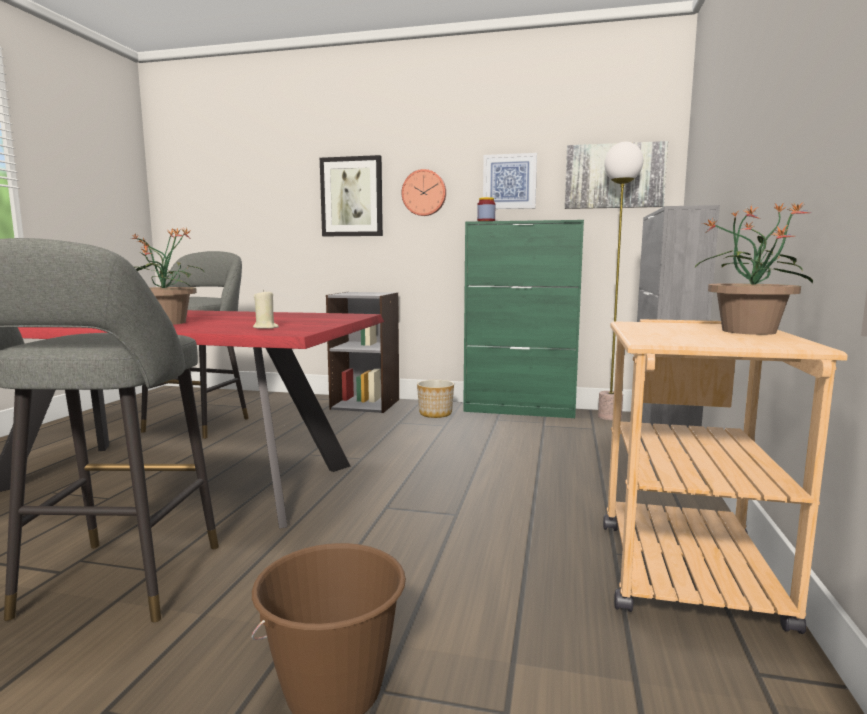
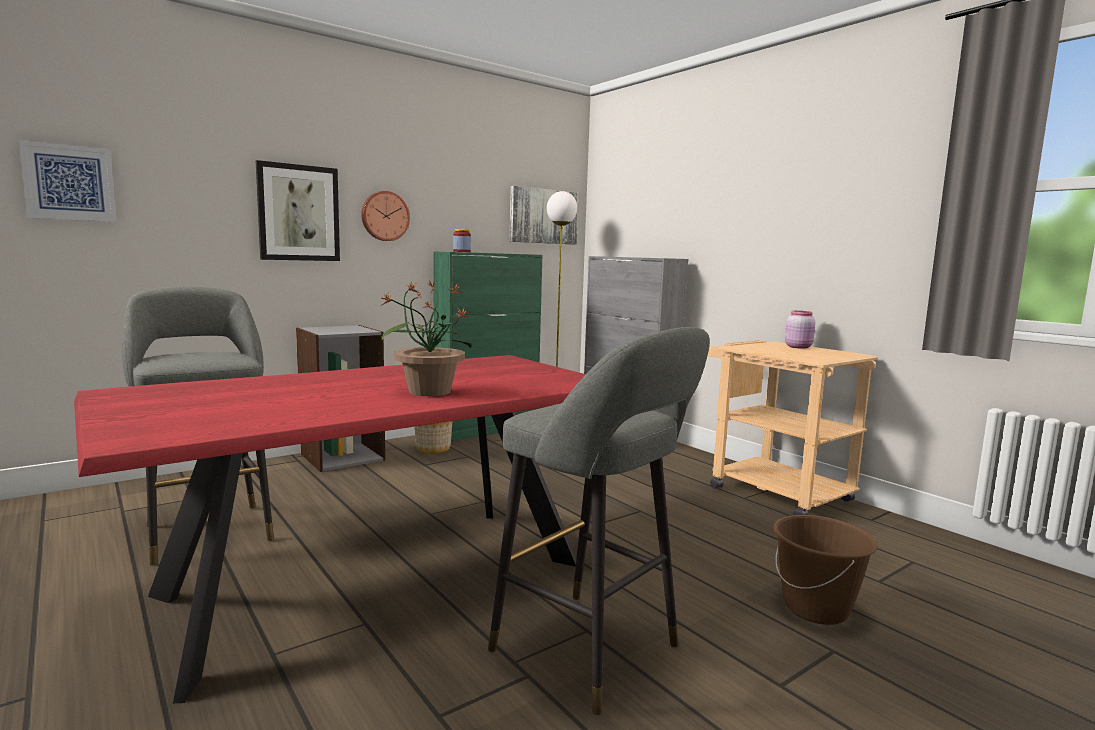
camera: 50 degrees left, 0 degrees up
(265, 327) = (547, 381): beige candle -> none
(509, 181) = (465, 212): picture -> picture (69, 183)
(747, 331) = (798, 347): potted plant -> pink jar

